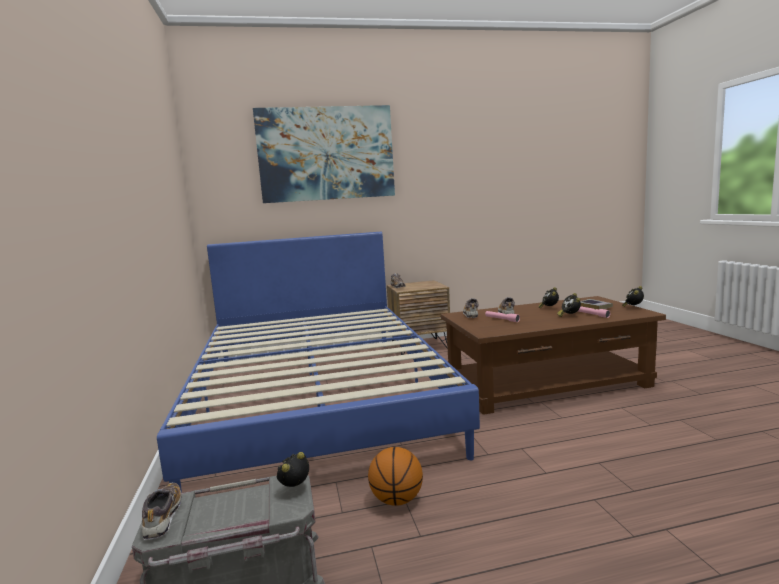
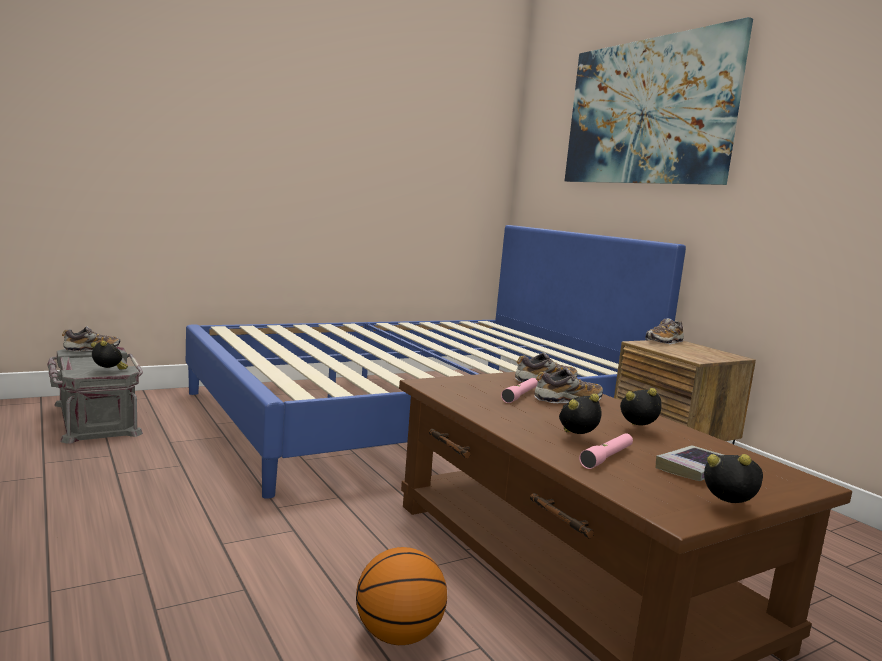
camera: 70 degrees right, 0 degrees up
(397, 500) = (183, 462): basketball -> basketball (399, 636)

